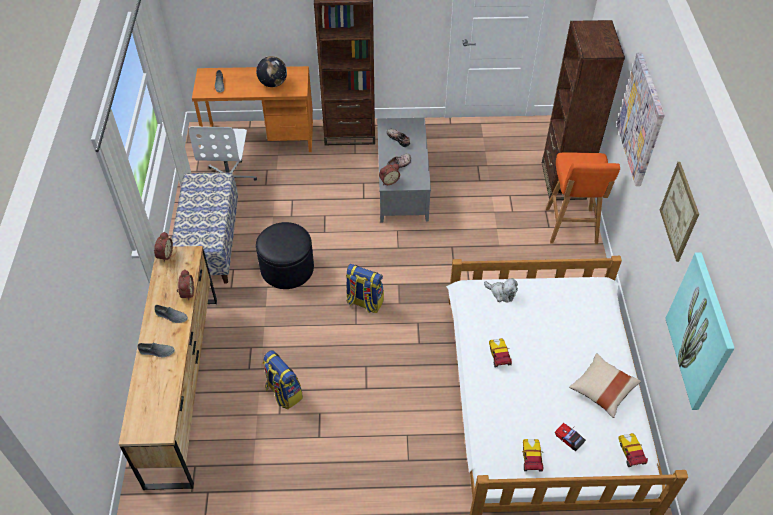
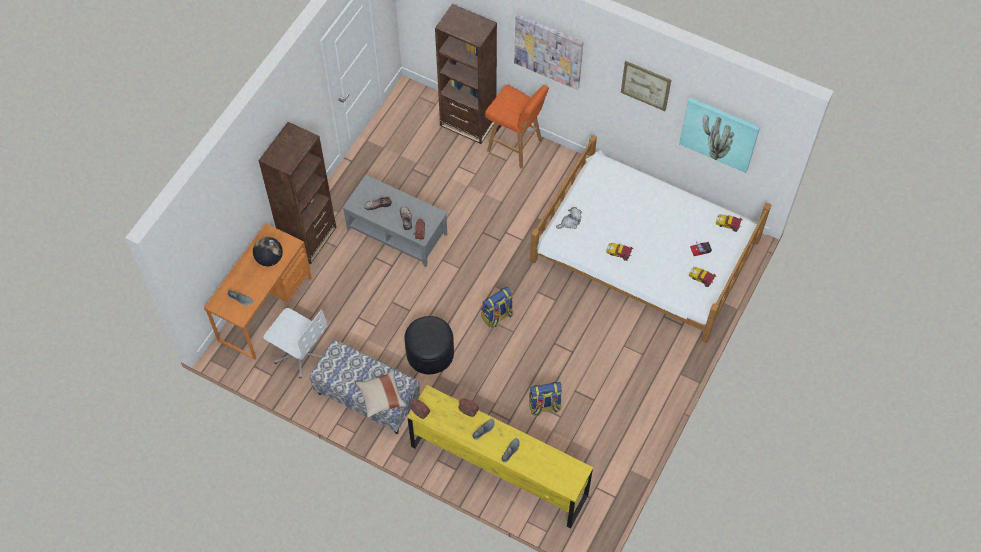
camera: 60 degrees left, 10 degrees up
(183, 387) = (499, 470): brown dresser -> yellow dresser
(602, 390) = (678, 211): beige pillow -> beige pillow (381, 397)

